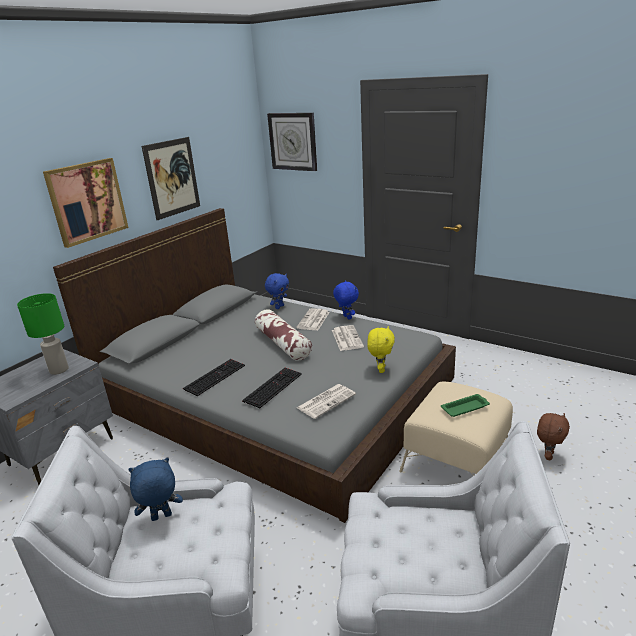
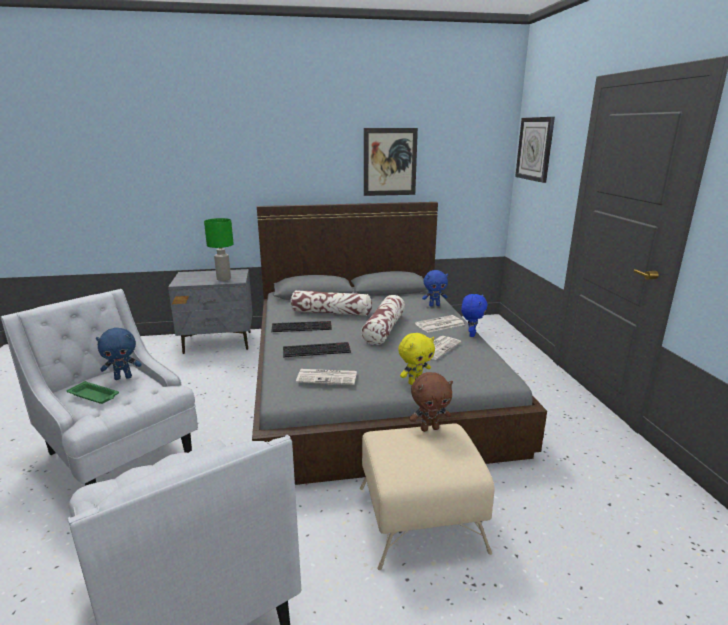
camera: 45 degrees right, 5 degrees down
(87, 201) = (300, 164): picture -> none
(161, 517) = (123, 377): blue plush toy -> blue plush toy turned 135 degrees clockwise
(211, 352) = (331, 312): none -> pillow
(465, 408) = (423, 452): green tray -> green tray (94, 396)
(548, 455) = (525, 592): brown plush toy -> brown plush toy (429, 428)

